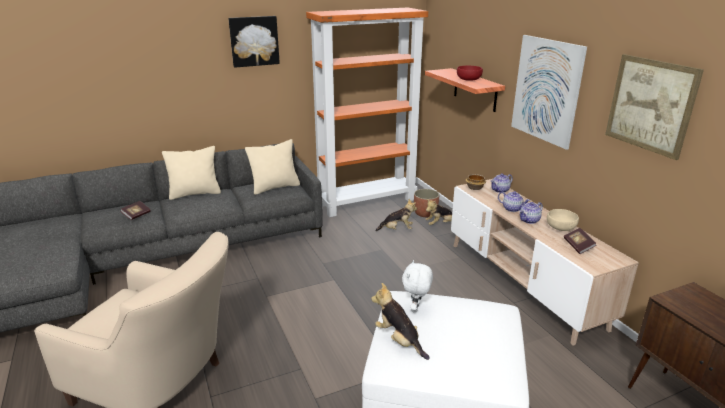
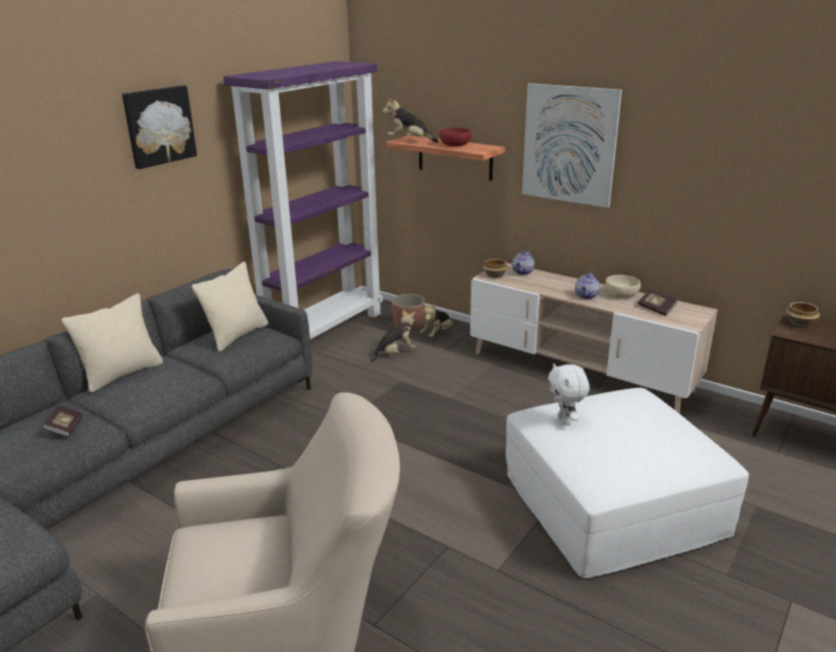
camera: 30 degrees left, 0 degrees up
(367, 201) = (324, 330): orange bookcase -> purple bookcase
(399, 340) = (586, 457): plush toy -> plush toy (409, 141)
(512, 209) = (557, 288): teapot -> none
(650, 105) = (710, 143): picture -> none
(695, 296) = (800, 323): none -> bowl

